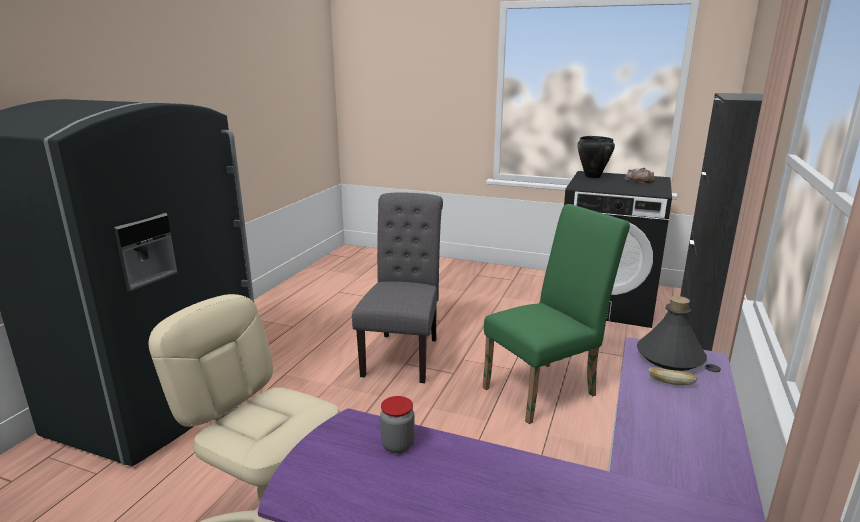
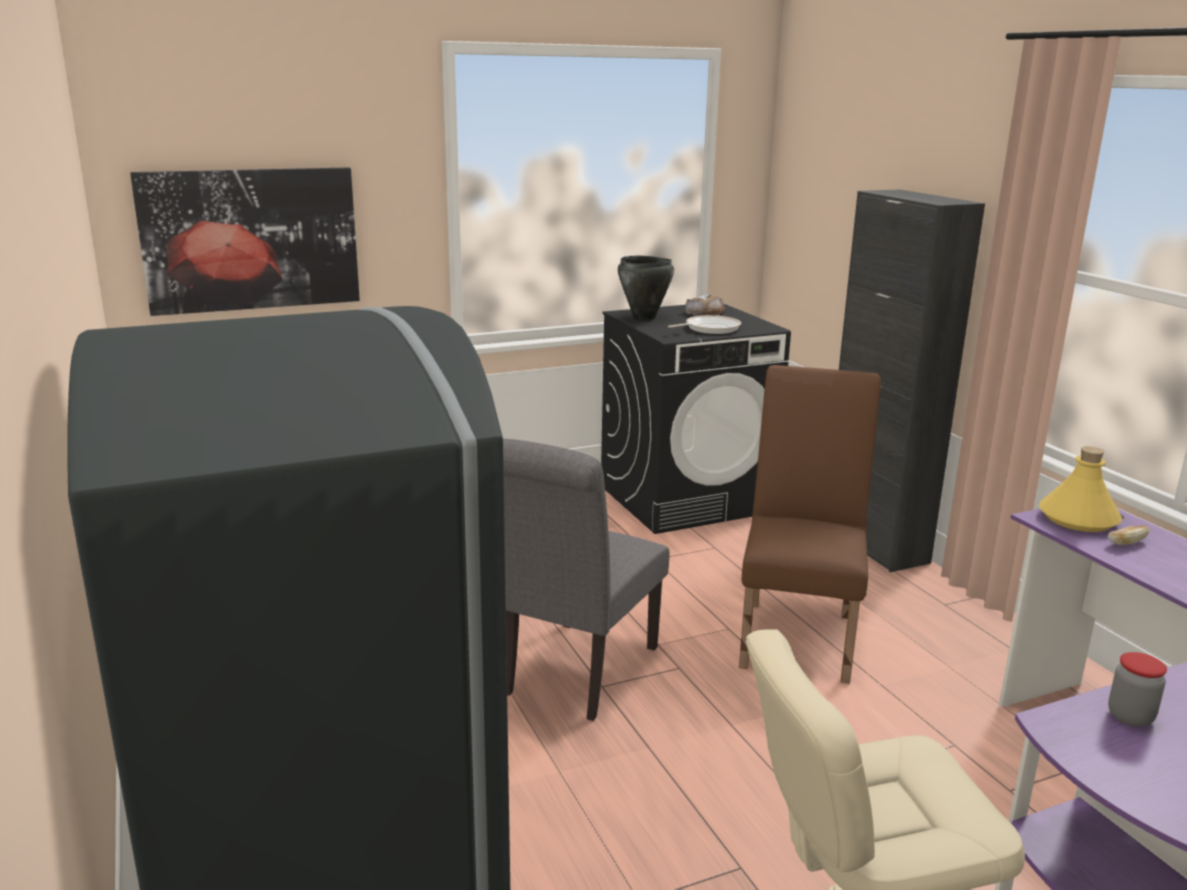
camera: 45 degrees left, 0 degrees up
(397, 108) = (251, 239): none -> picture
(403, 353) = (575, 674): grey chair -> grey chair turned 120 degrees counterclockwise
(546, 389) = (799, 634): green chair -> brown chair
(616, 187) = (709, 329): none -> frying pan
(670, 357) = (1078, 519): grey bottle -> yellow bottle

